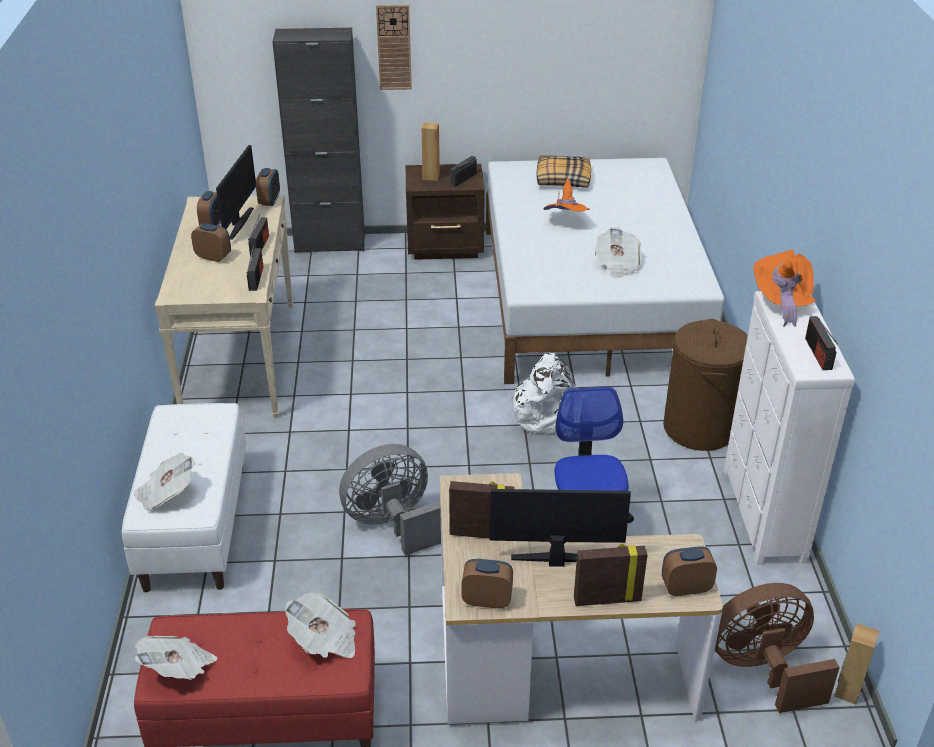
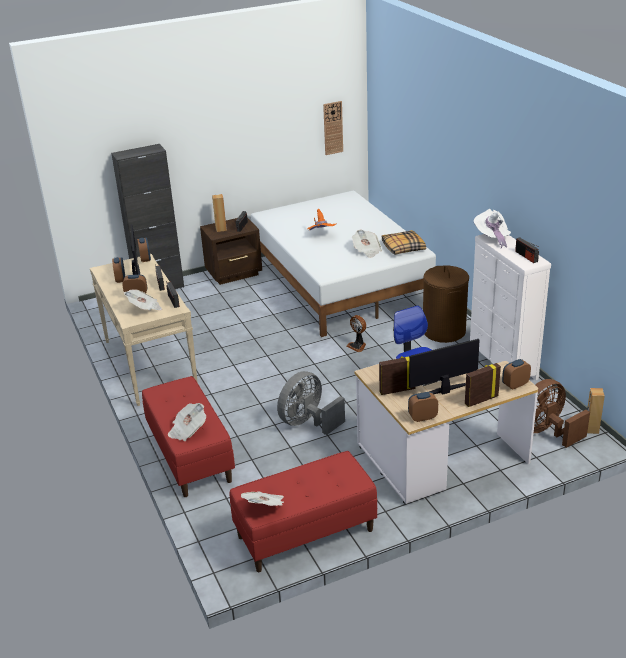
camera: 20 degrees left, 5 degrees down
(195, 525) = (189, 456): white bench -> red bench
(324, 640) = (335, 470): newspaper -> newspaper (145, 308)
(394, 47) = (186, 151): wall clock -> wall clock (333, 128)
(549, 415) = (357, 346): white backpack -> fan
(562, 179) = (302, 213): pillow -> pillow (403, 247)
(781, 302) = (492, 238): orange hat -> white hat

